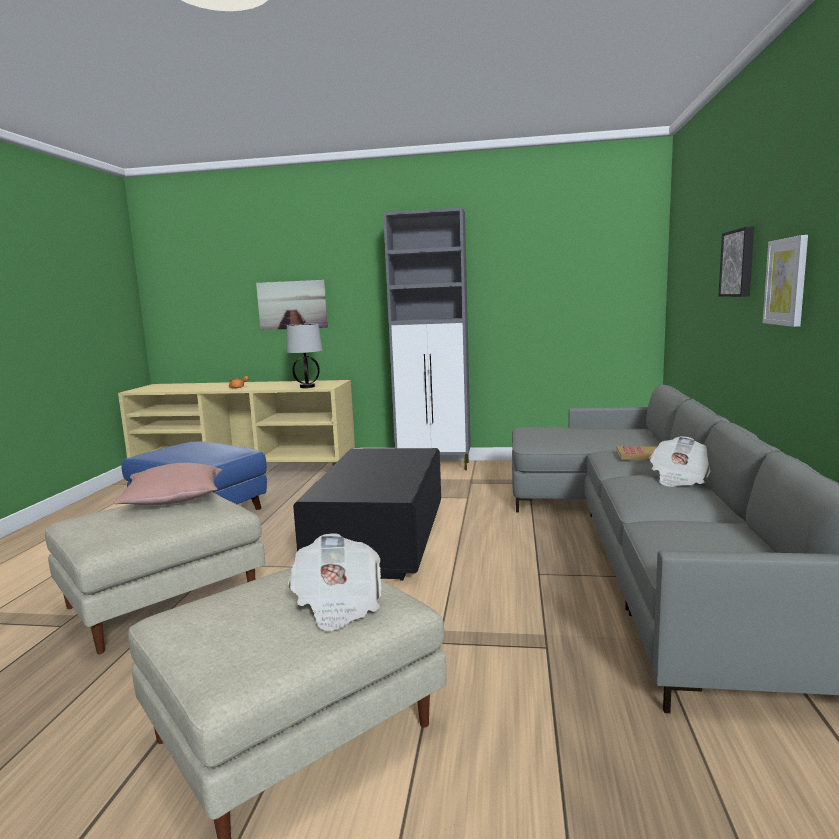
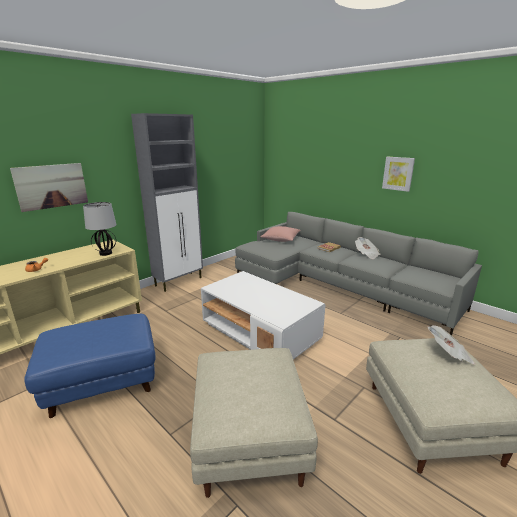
camera: 55 degrees left, 10 degrees up
(174, 500) = (231, 368): pink pillow -> pink pillow (281, 239)
(380, 541) = (260, 333): black coffee table -> white coffee table
(739, 263) = (354, 161): picture -> none

